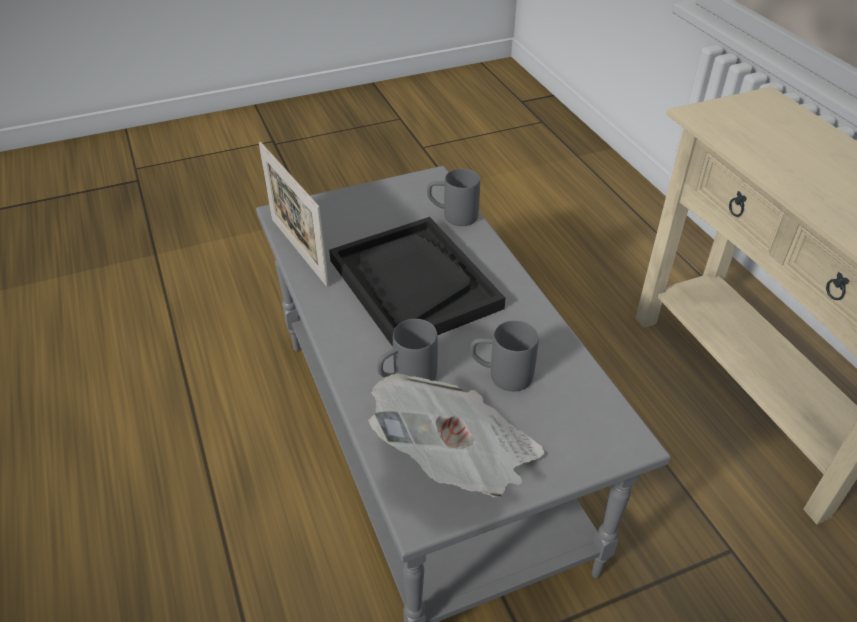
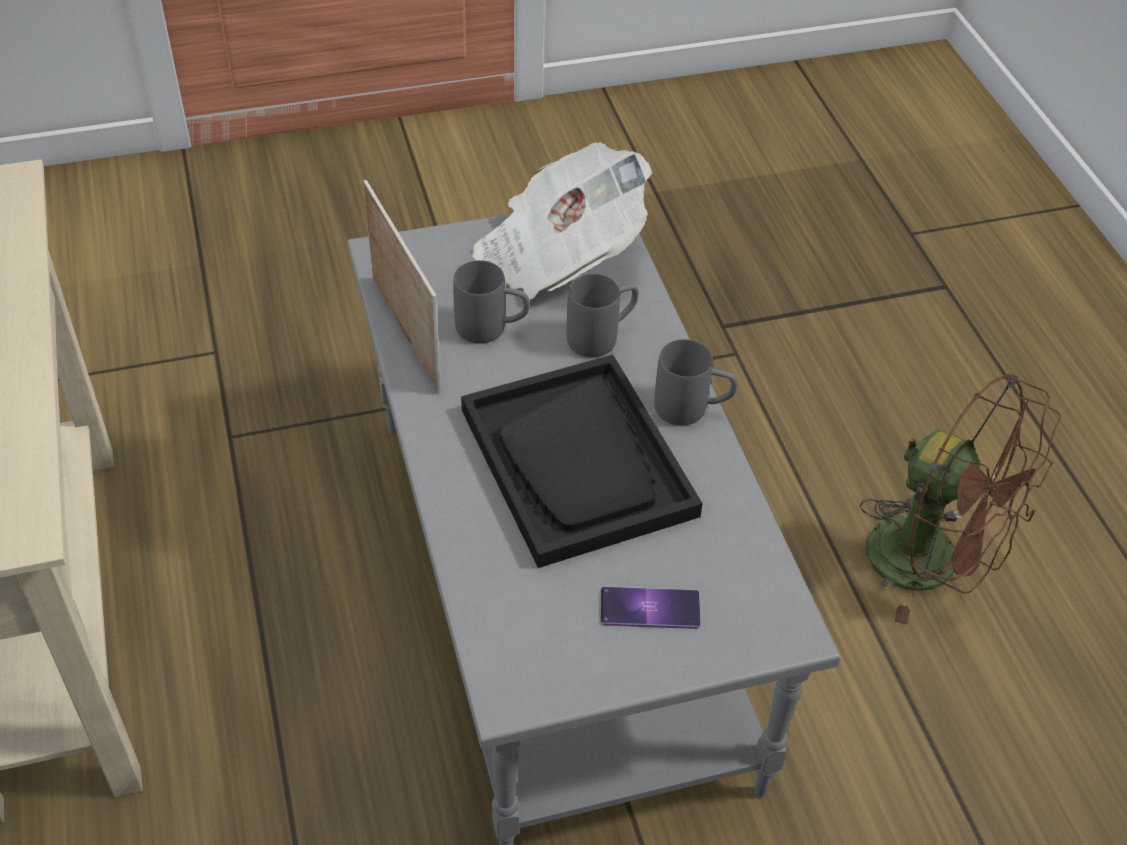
camera: 175 degrees left, 5 degrees up
(140, 502) = (932, 564): none -> brown fan
(298, 251) = (751, 542): picture frame -> picture frame (405, 334)
(362, 216) = (650, 608): none -> phone
(452, 216) = (494, 591): grey mug -> grey mug (692, 409)

